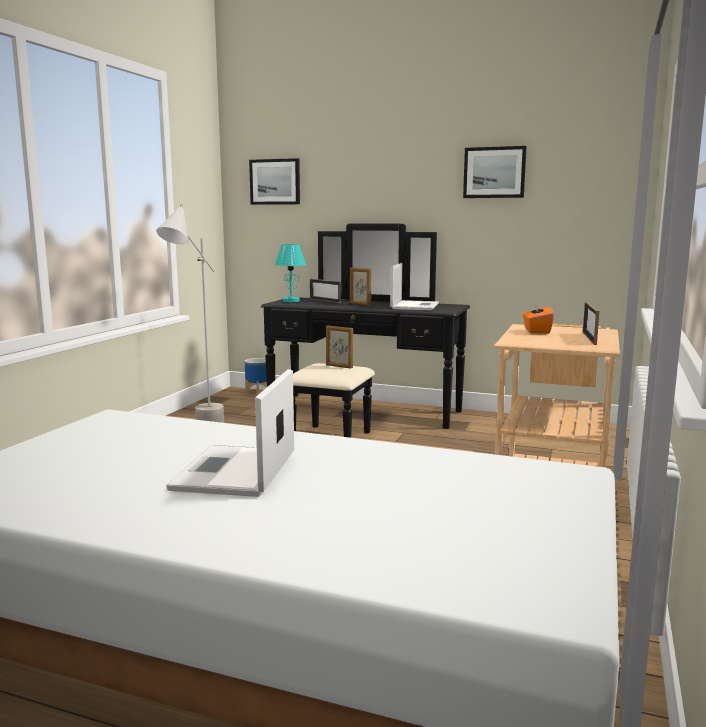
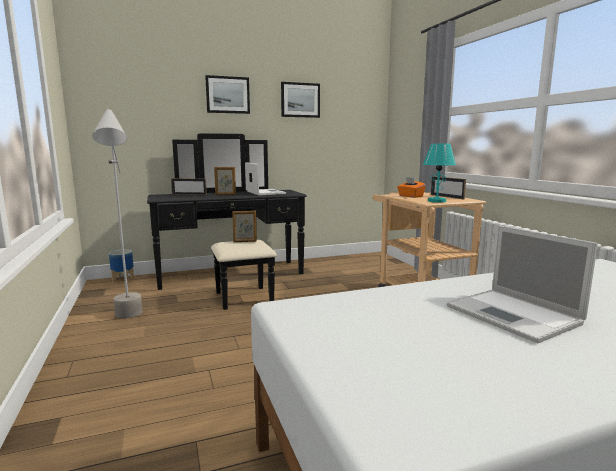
camera: 40 degrees left, 0 degrees up
(275, 182) = (124, 97): picture -> picture (227, 95)
(290, 301) = (163, 197): turquoise table lamp -> turquoise table lamp (436, 201)

